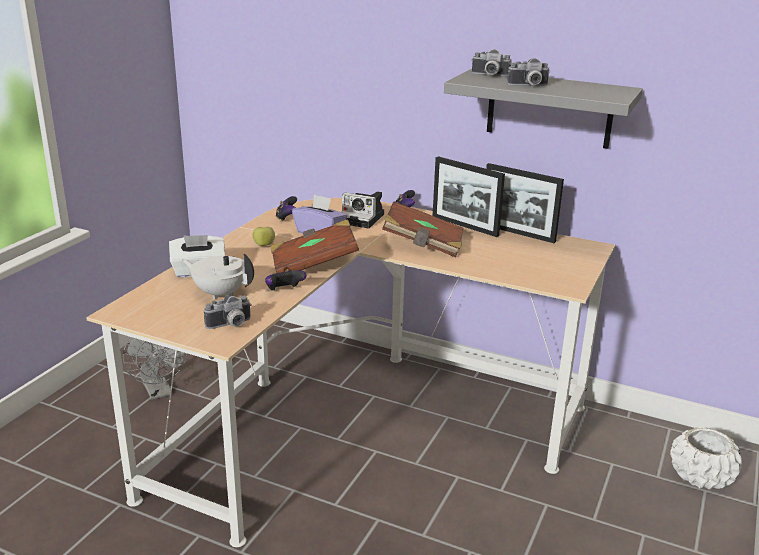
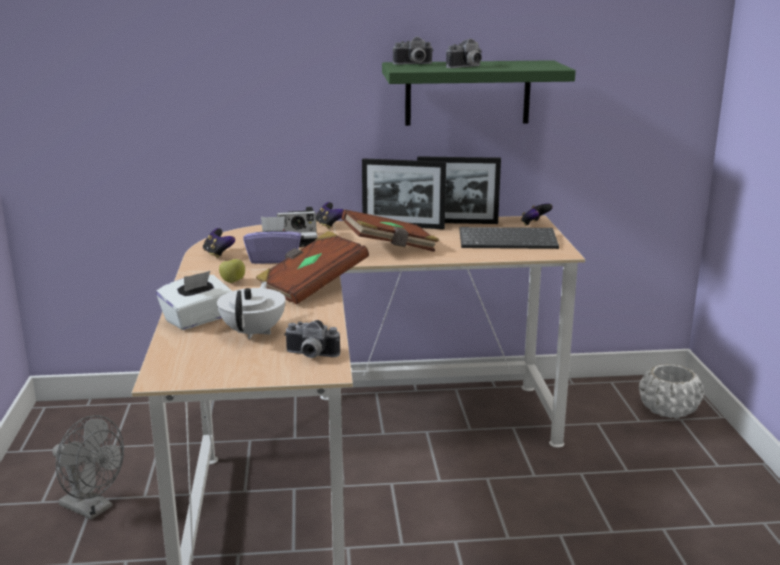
camera: 30 degrees left, 5 degrees down
(220, 293) = (254, 332): white teapot -> white teapot turned 105 degrees clockwise
(230, 325) = (310, 355): camera -> camera turned 75 degrees clockwise
(284, 291) = (318, 314): game controller -> game controller (534, 224)
(539, 263) = (509, 240): none -> keyboard
(549, 109) = (467, 93): grey shelf -> green shelf

